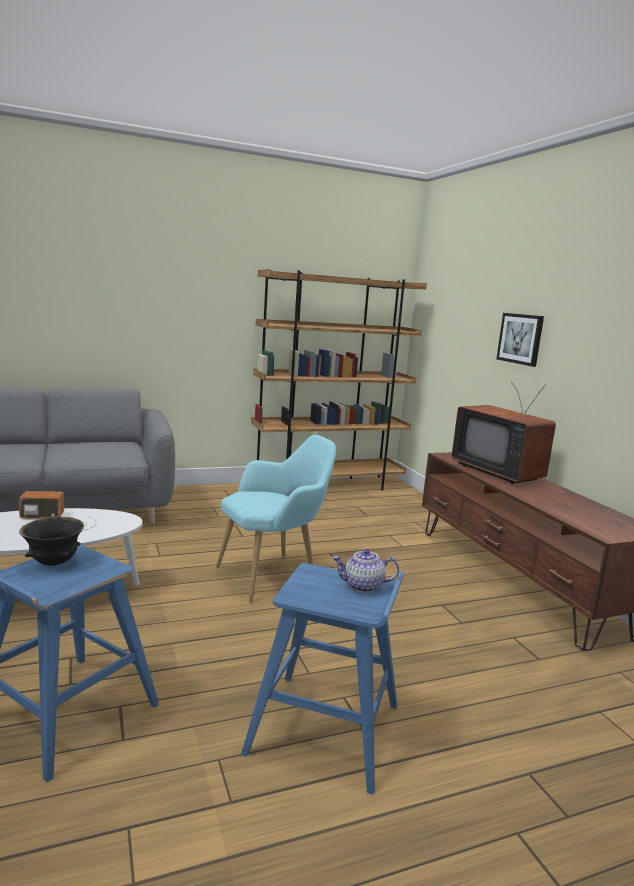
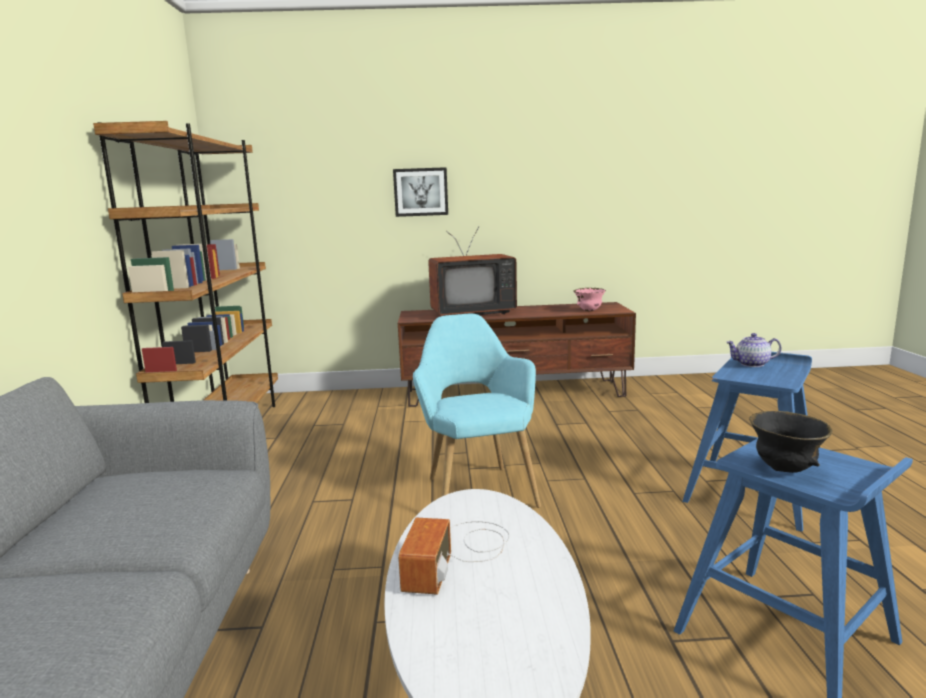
camera: 70 degrees left, 0 degrees up
(363, 586) = (751, 364): teapot -> teapot turned 75 degrees clockwise
(582, 519) = (589, 311): none -> pink bowl

